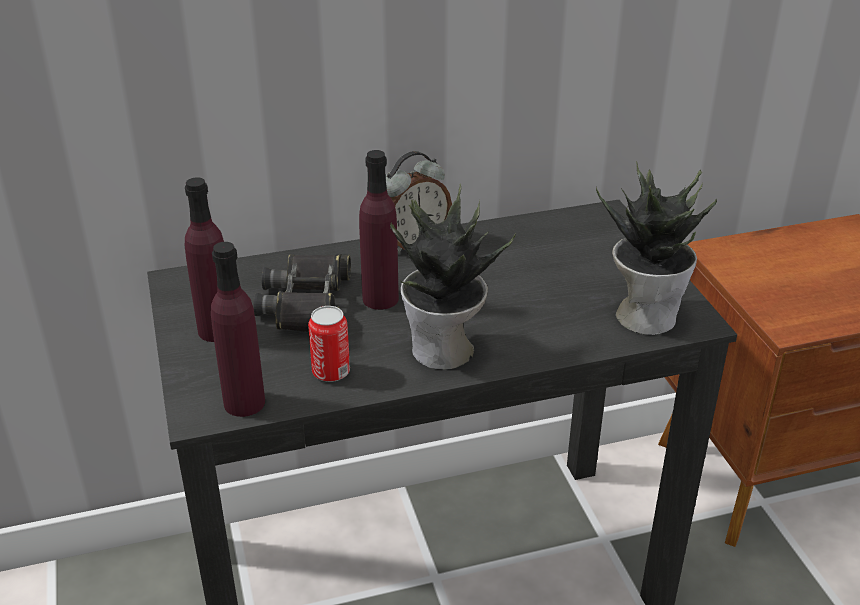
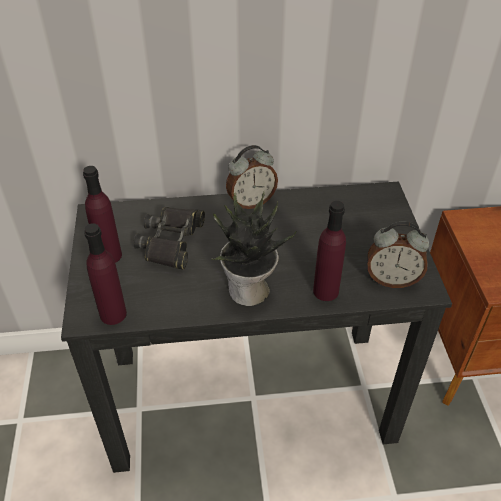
camera: 10 degrees right, 10 degrees up
(331, 372) = (173, 297): can -> none
(380, 299) = (218, 244): purple bottle -> purple bottle (325, 291)
(645, 315) = (392, 279): potted plant -> alarm clock

